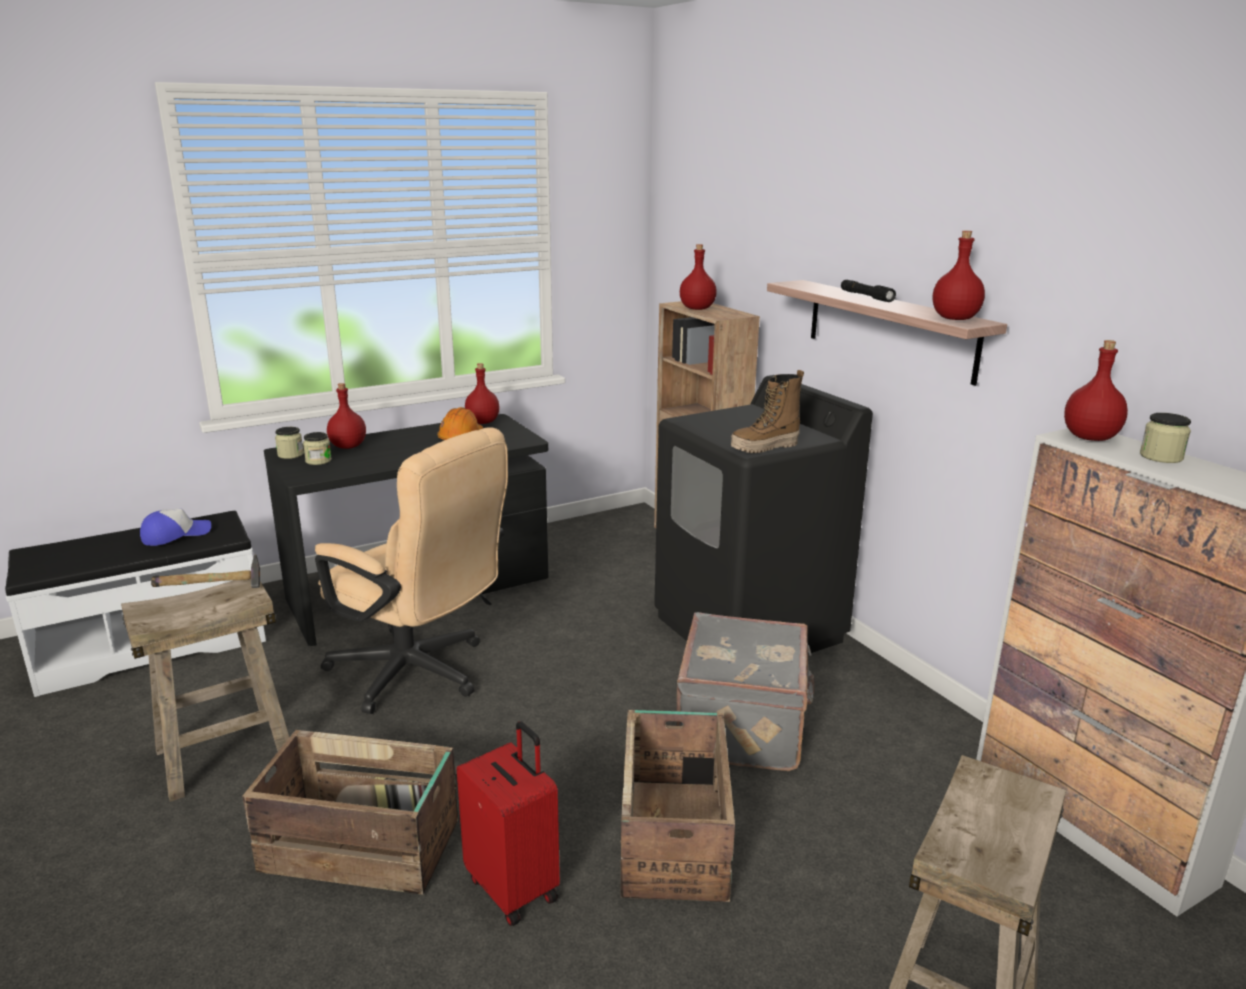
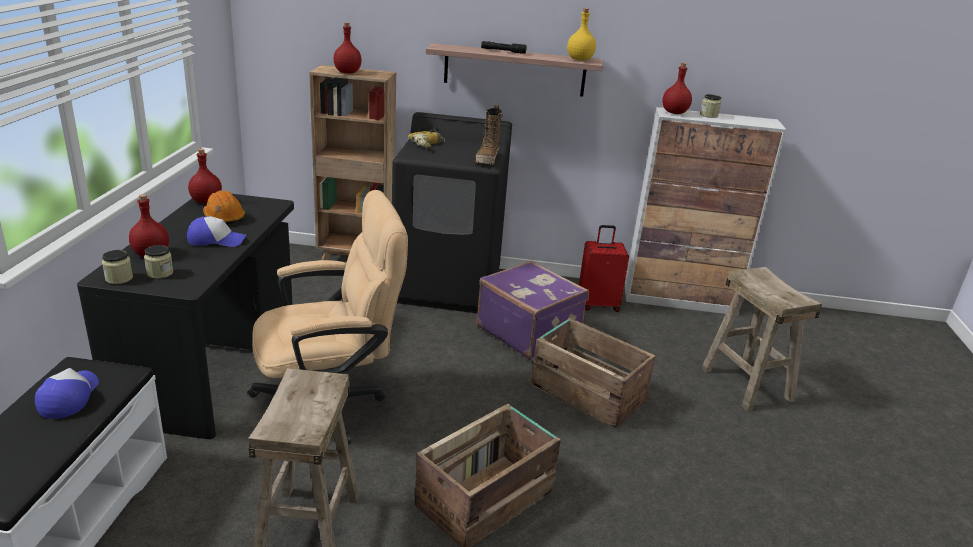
camera: 55 degrees left, 5 degrees up
(212, 588) = (287, 391): hammer -> none
(410, 452) = (216, 240): none -> cap
(514, 887) = (576, 457): red suitcase -> red suitcase (598, 304)
(741, 415) = (428, 144): none -> power drill
(744, 727) = (529, 332): grey suitcase -> purple suitcase
(954, 318) = (579, 60): red bottle -> yellow bottle

